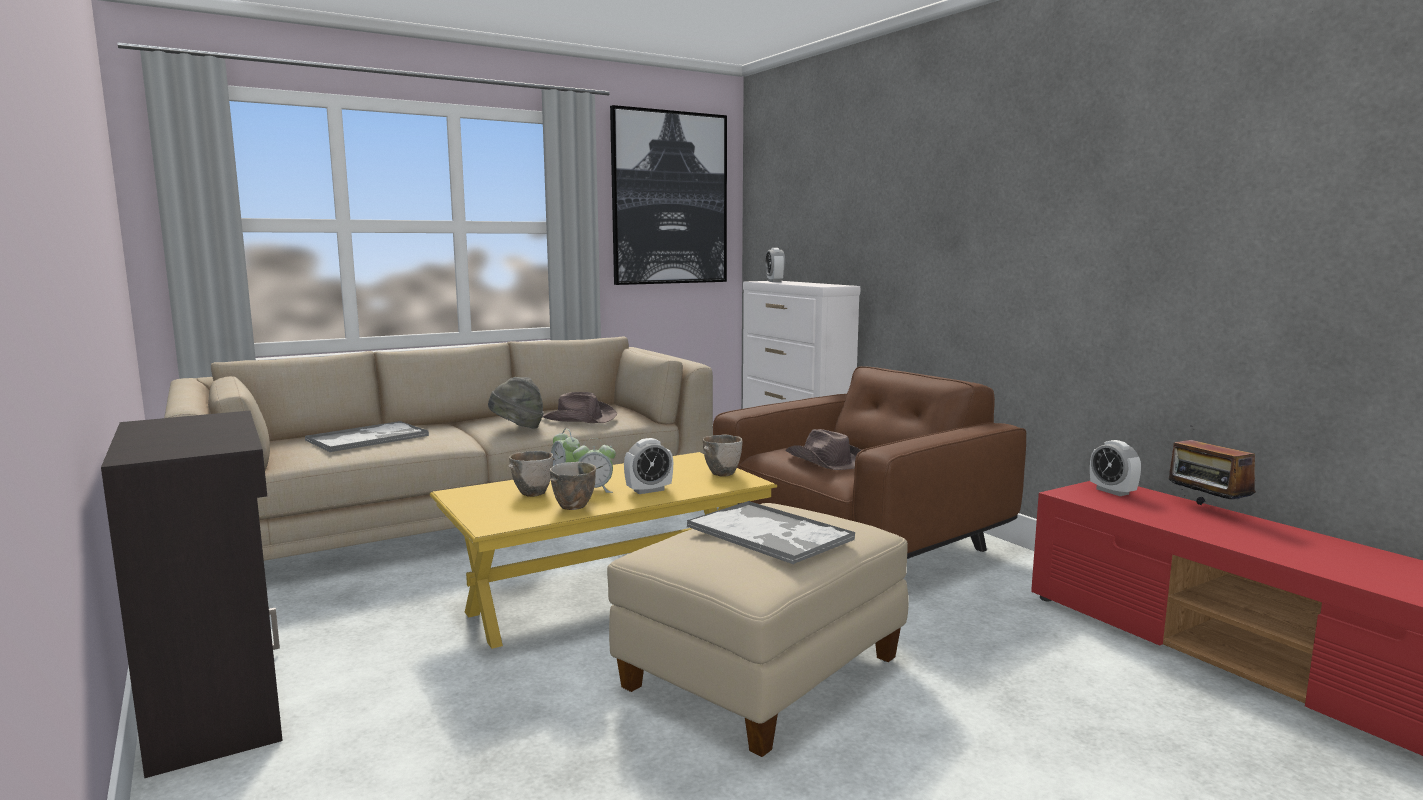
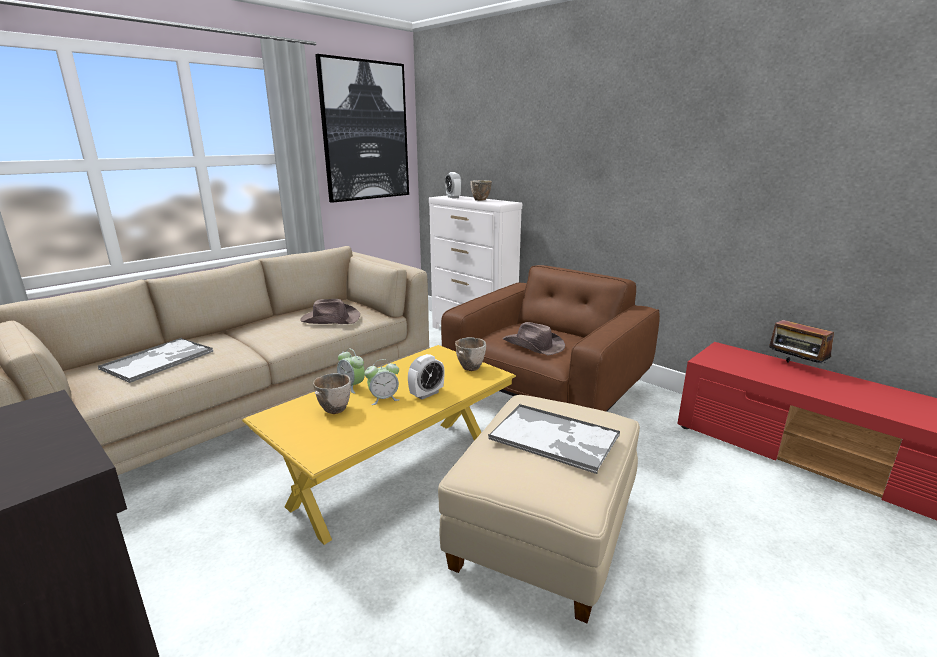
camera: 15 degrees left, 10 degrees up
(517, 428) = (286, 335): grey hat -> none
(572, 508) = (377, 424): bowl -> bowl (480, 200)
(1112, 491) = (730, 355): alarm clock -> none

